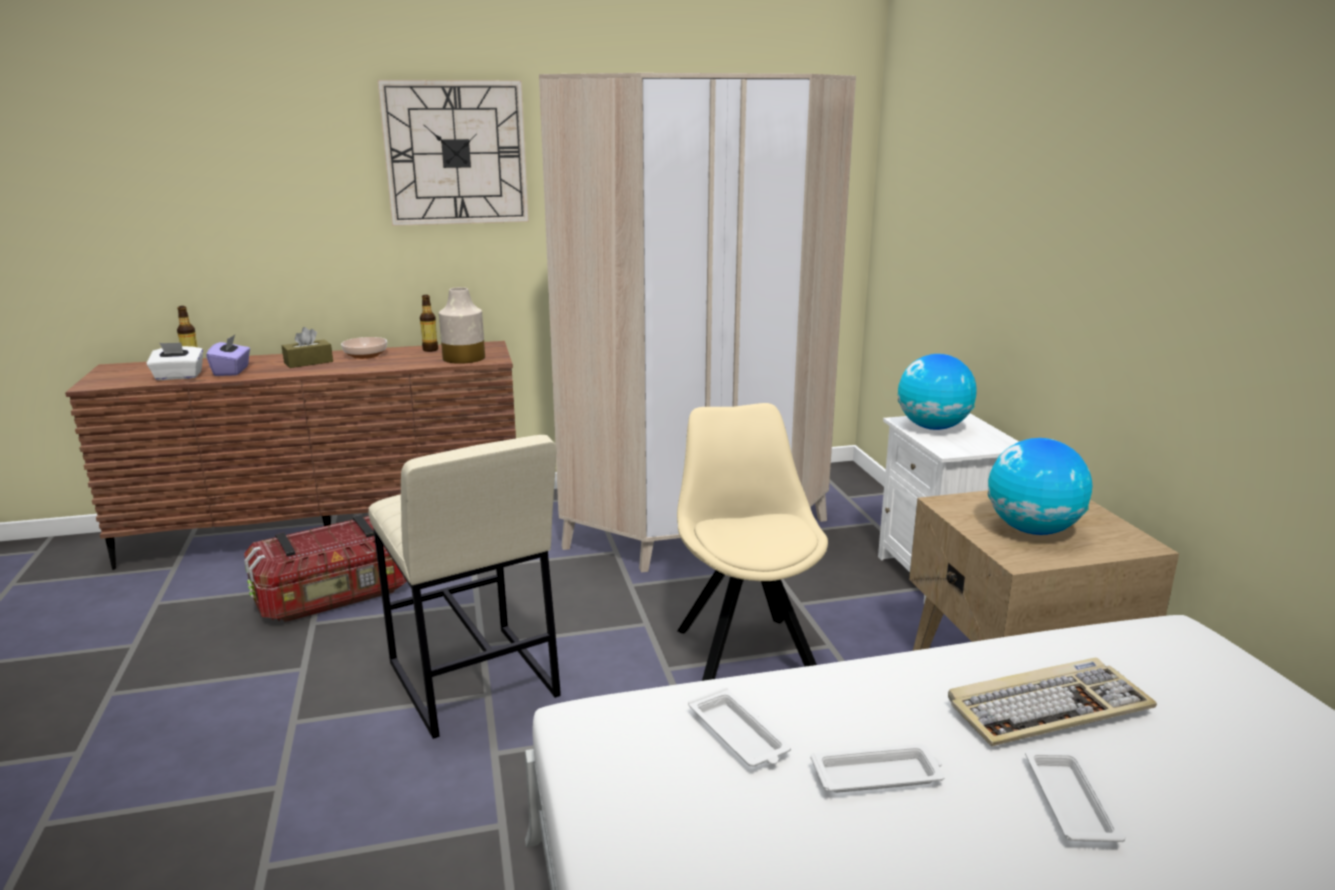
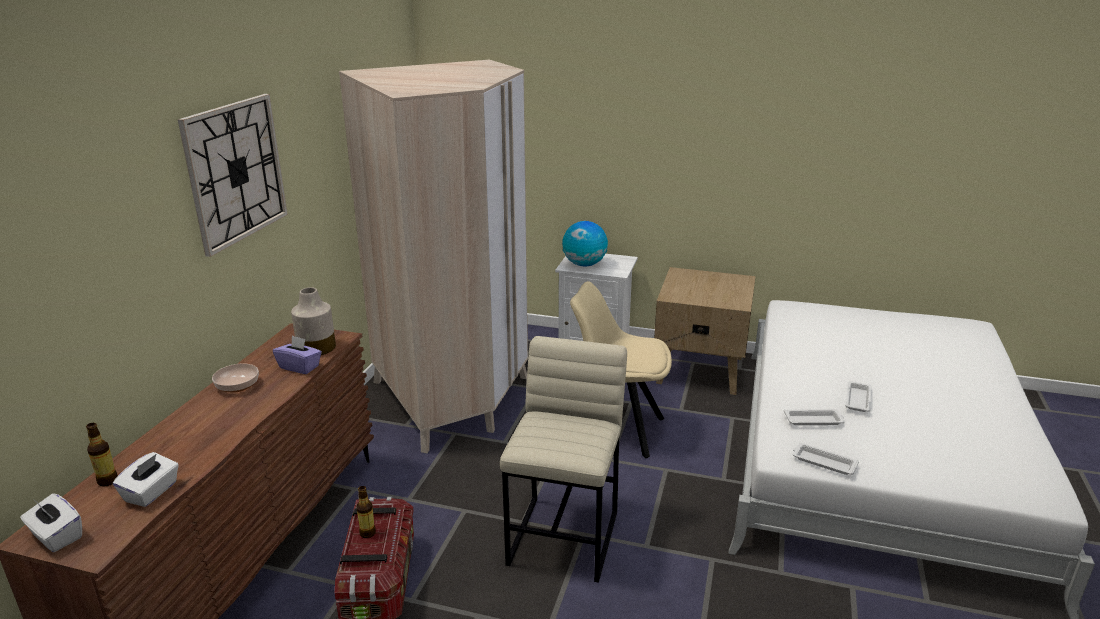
camera: 60 degrees left, 5 degrees up
(113, 372) = (56, 536): none -> white tissue box
(232, 371) = (181, 459): purple tissue box -> purple tissue box (300, 367)
(308, 362) = (215, 415): brown tissue box -> none
(430, 350) = (268, 356): bottle -> bottle (367, 533)
(474, 681) = (564, 535): beige chair -> beige chair turned 75 degrees counterclockwise
(1032, 530) = (713, 291): globe -> none
(1048, 706) = (828, 350): keyboard -> none
(1069, 800) = (886, 370): white tray -> white tray (823, 462)

